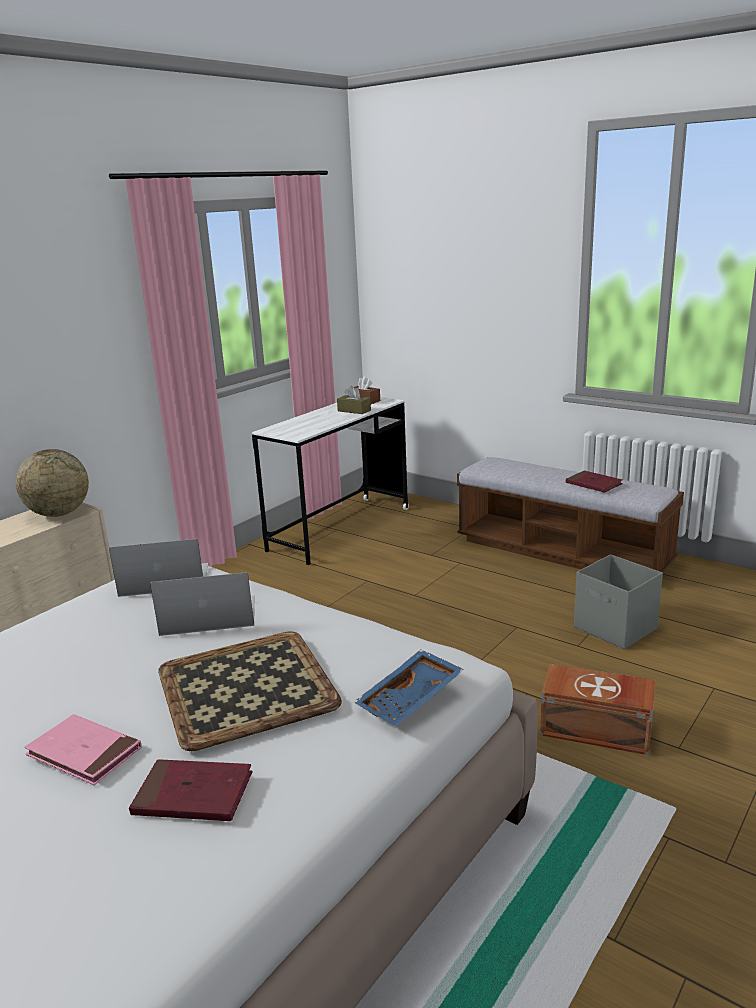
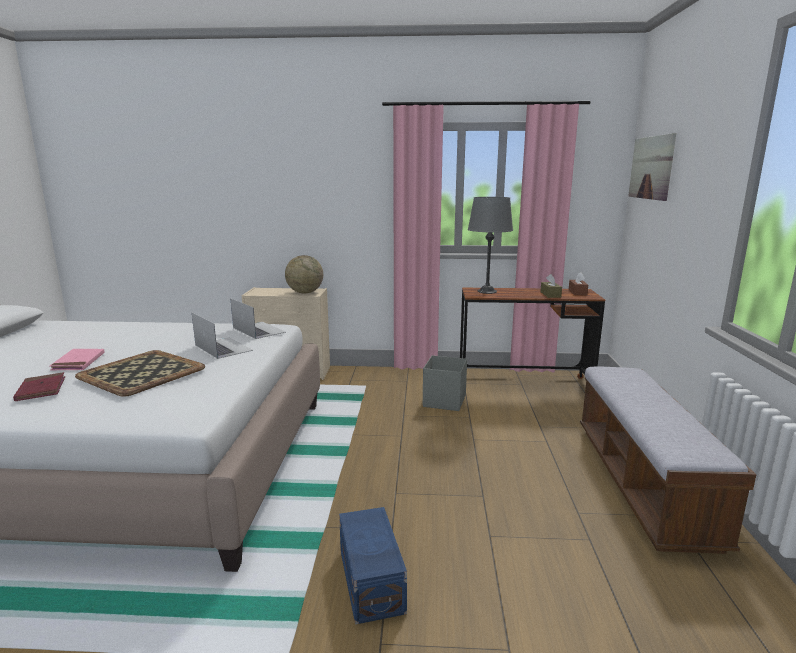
camera: 55 degrees right, 5 degrees down
(292, 427) = (487, 291): none -> grey table lamp
(340, 529) = (523, 385): white desk -> brown desk
(406, 248) = (651, 167): none -> picture
(411, 699) = (140, 412): blue tray -> none
(593, 484) = (660, 419): red book -> none
(597, 730) = (370, 582): brown storage box -> blue storage box
(615, 629) = (544, 551): grey storage box -> grey storage box (444, 401)

